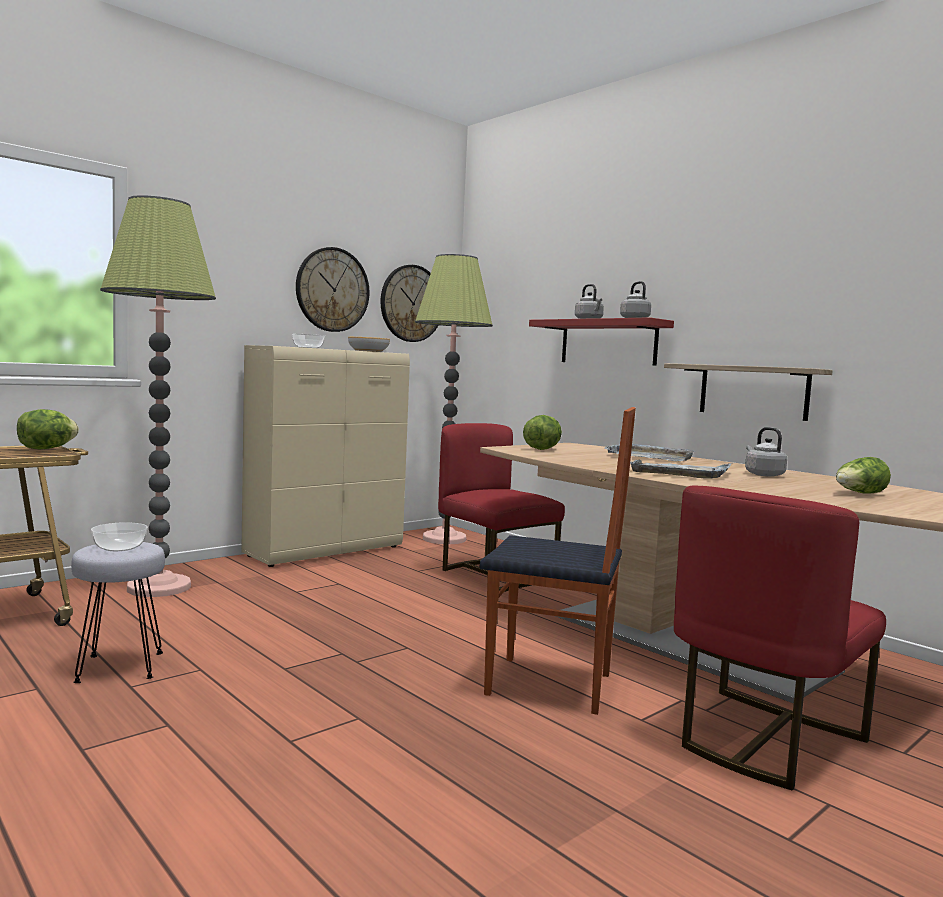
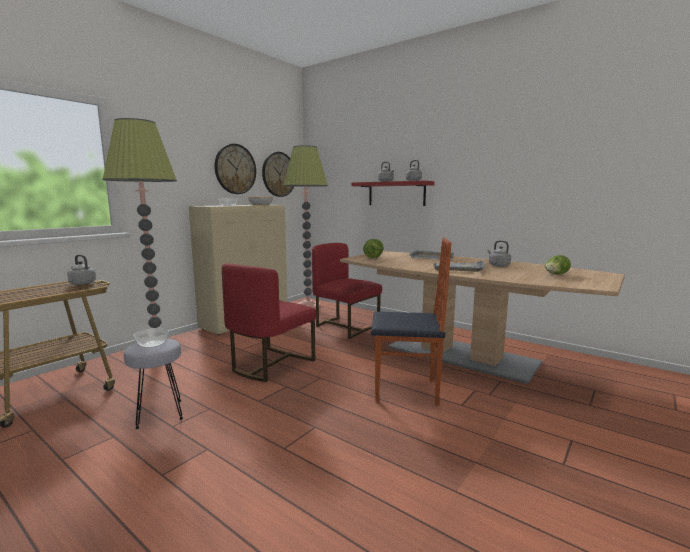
camera: 10 degrees left, 5 degrees up
(46, 449) = (82, 283): lettuce -> grey kettle
(753, 391) = (480, 218): shelf -> none
(763, 739) = (524, 407): red chair -> red chair (270, 364)

